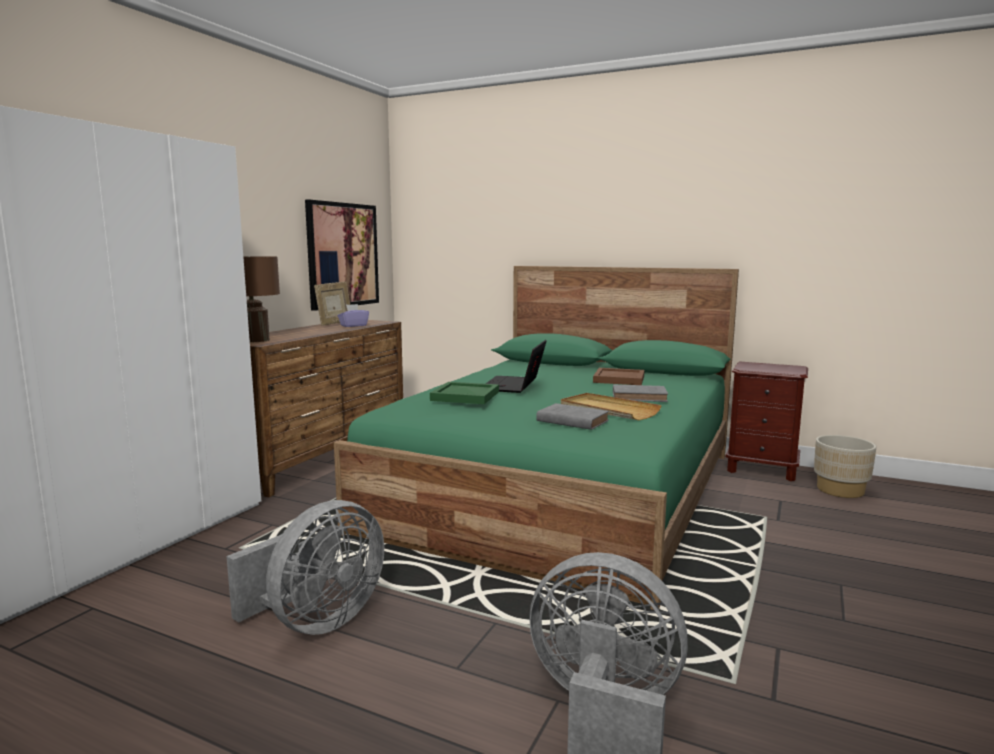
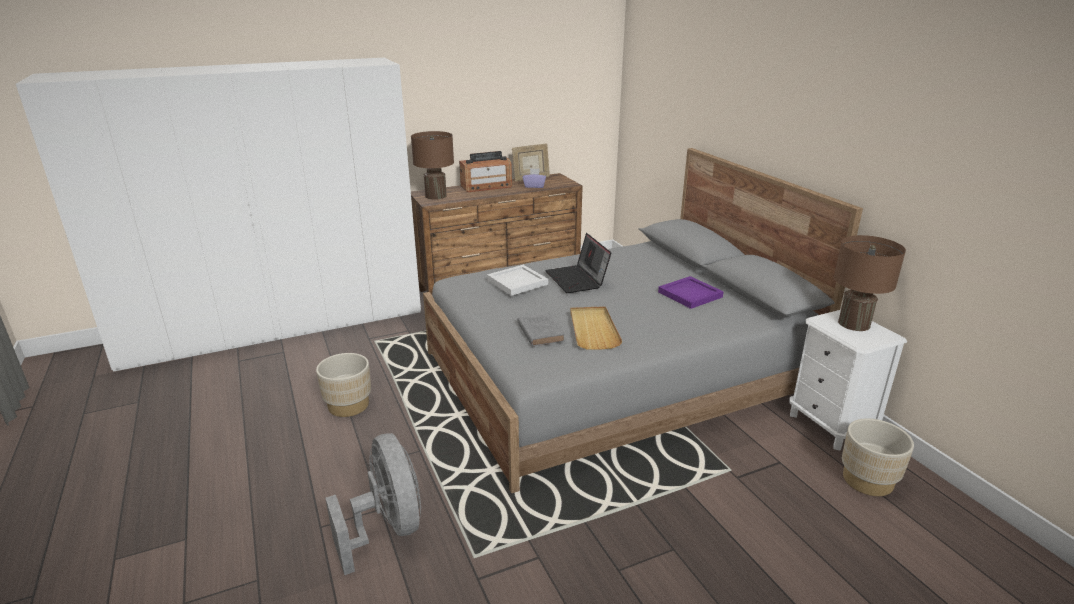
camera: 40 degrees right, 15 degrees up
(298, 330) = (486, 186): none -> radio
(317, 622) = (348, 405): grey fan -> beige planter
(343, 255) = (554, 117): picture -> none
(464, 396) = (516, 282): green tray -> white tray
(514, 386) = (577, 279): laptop -> laptop turned 75 degrees counterclockwise
(564, 490) = (614, 374): green bed -> grey bed
(619, 379) = (690, 295): brown tray -> purple tray
(641, 397) = (652, 324): grey book -> none
(762, 469) = (830, 425): brown nightstand -> white nightstand
(765, 366) = (854, 324): none -> brown table lamp

